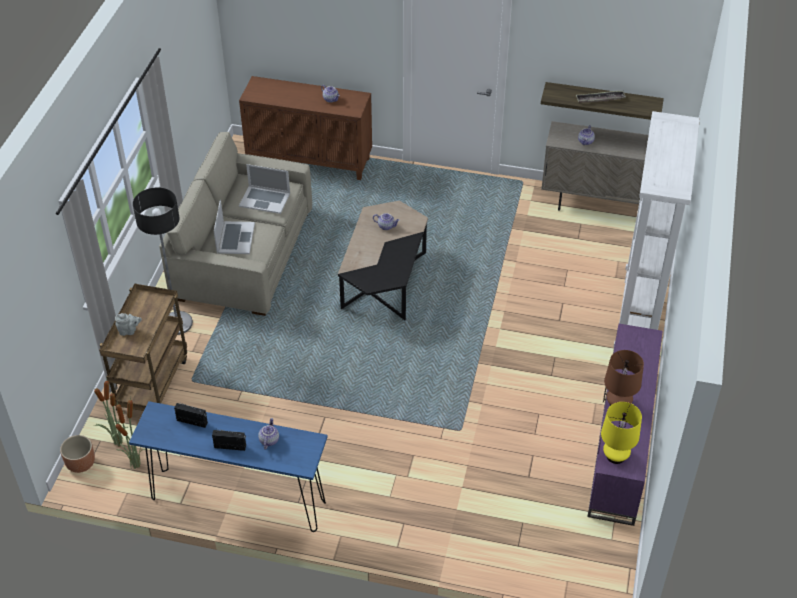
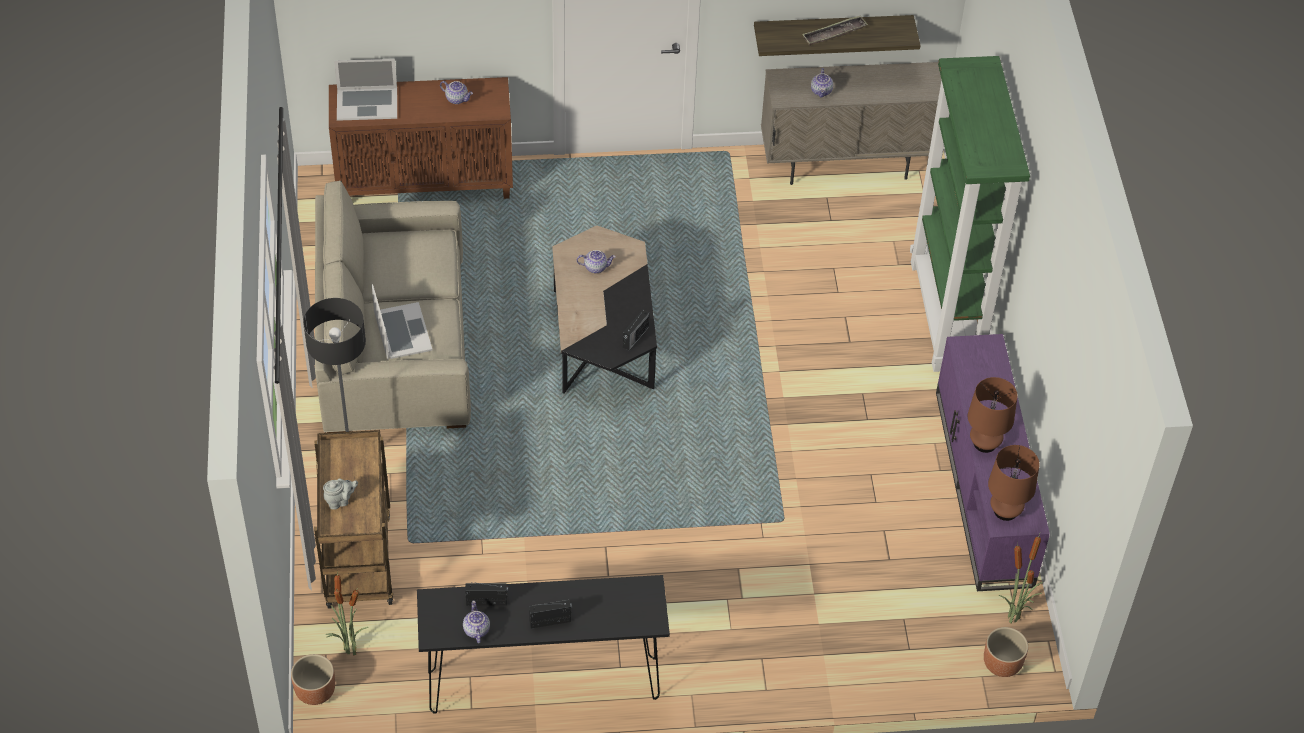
camera: 20 degrees left, 5 degrees up
(137, 464) = (390, 673): potted plant -> potted plant (1014, 616)
(238, 501) = (544, 685): blue console table -> black console table
(265, 199) = (416, 265): laptop -> laptop (367, 103)
(268, 440) = (594, 601): teapot -> teapot (476, 630)
(393, 277) = (635, 338): none -> radio
(586, 576) = (1002, 664): none -> brown planter
(615, 456) = (1005, 511): yellow table lamp -> brown table lamp
(638, 318) = (946, 315): white bookcase -> green bookcase

